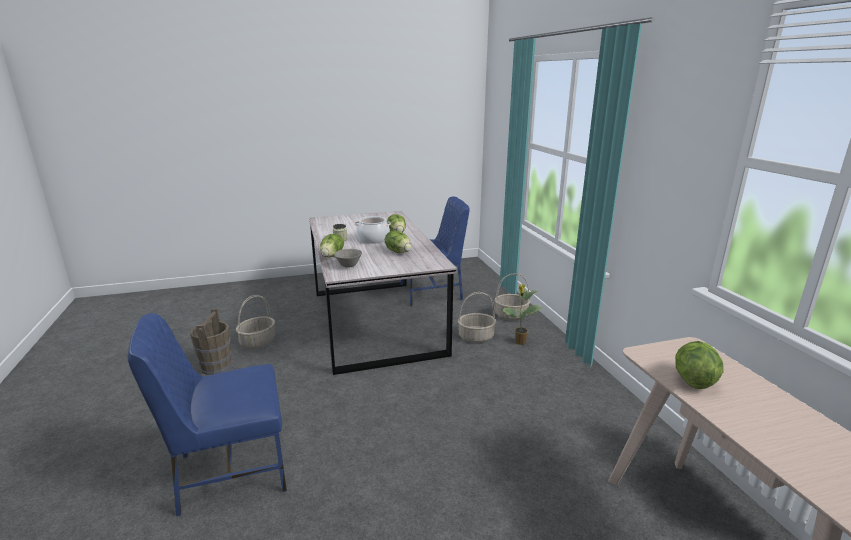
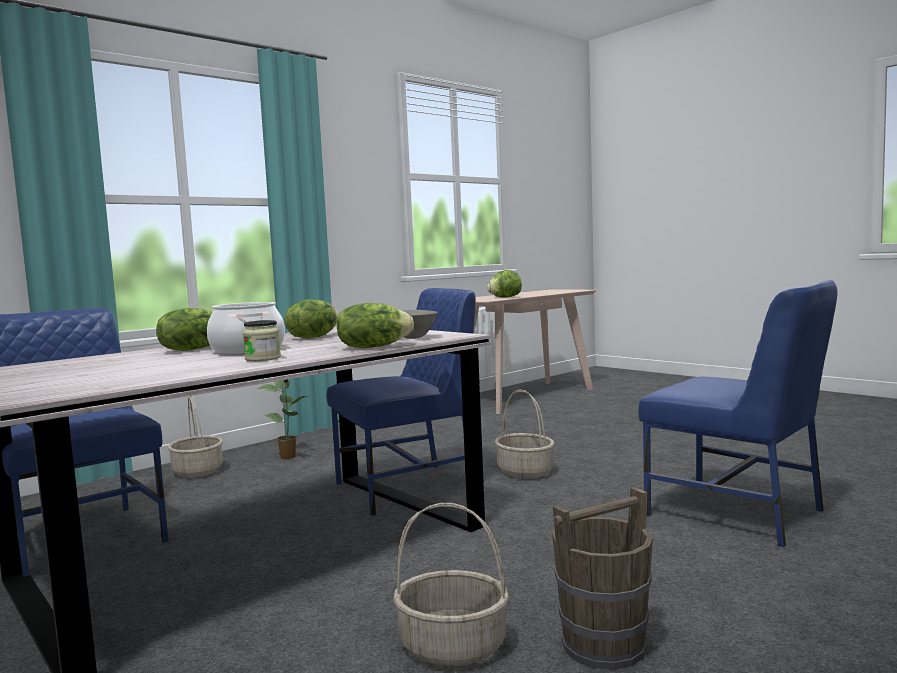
camera: 115 degrees left, 15 degrees down
(416, 368) = (409, 487): none -> blue chair
(476, 337) = (286, 476): basket -> basket (524, 472)

